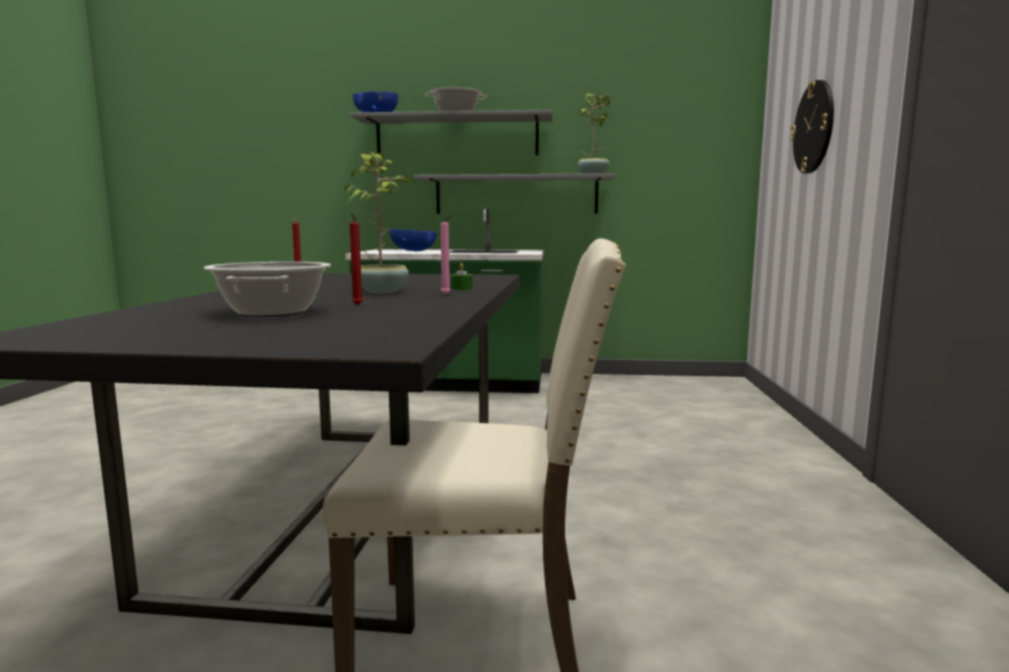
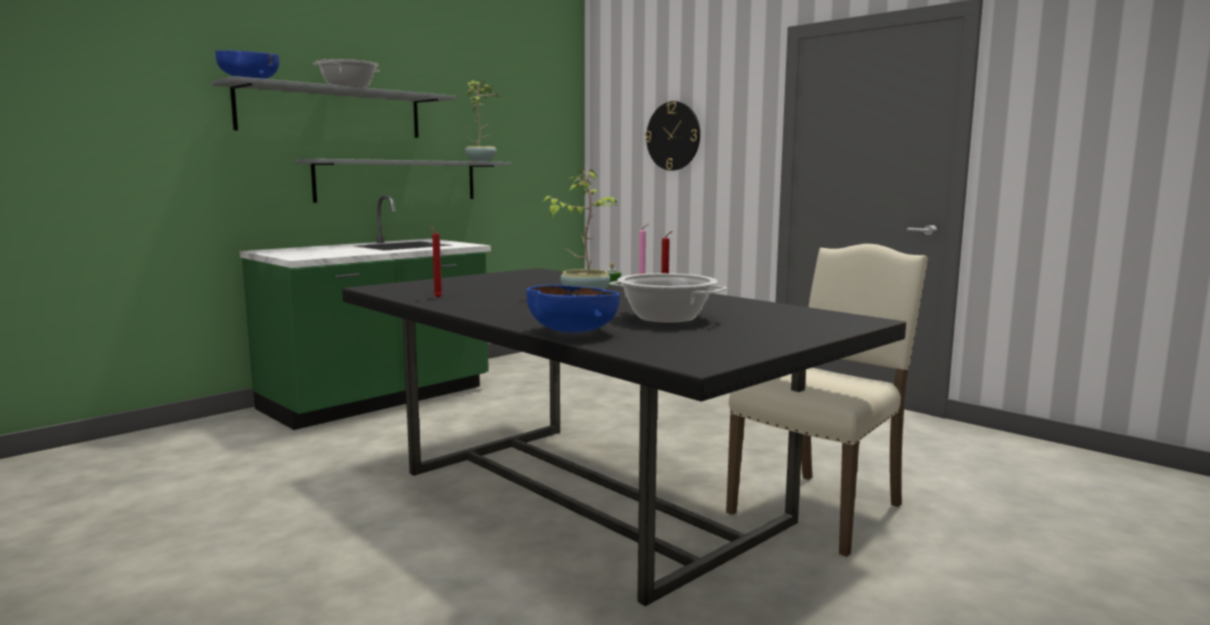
camera: 50 degrees left, 0 degrees up
(413, 251) = (335, 251): blue bowl -> blue bowl (571, 332)

